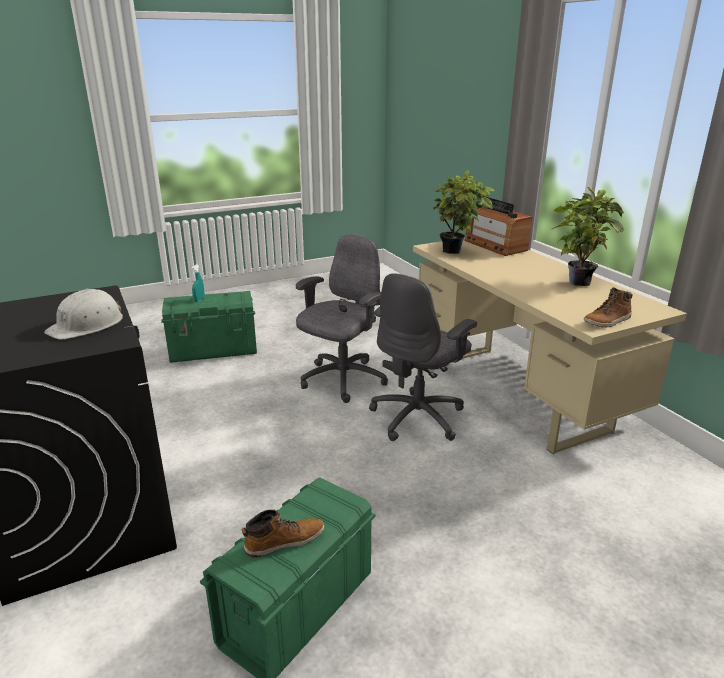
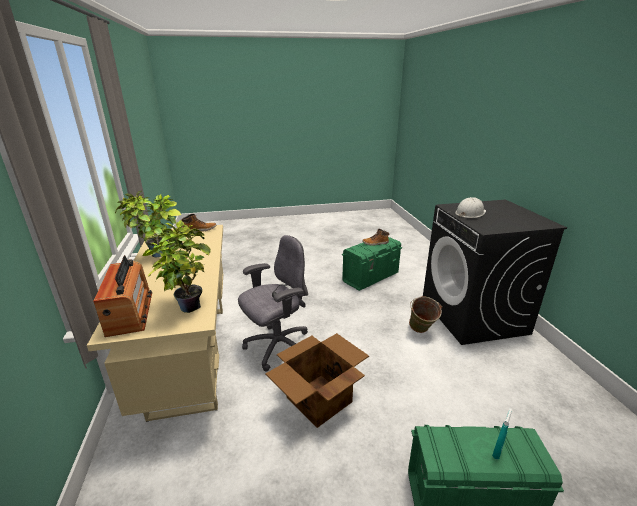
camera: 165 degrees left, 0 degrees up
(205, 471) = (421, 332): none -> green bucket
(342, 380) = (318, 399): grey office chair -> cardboard box

